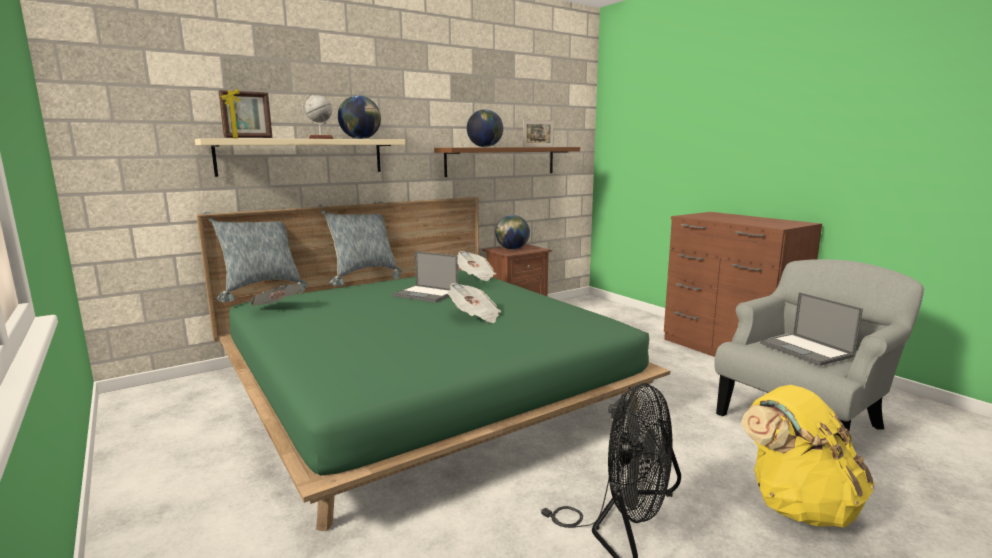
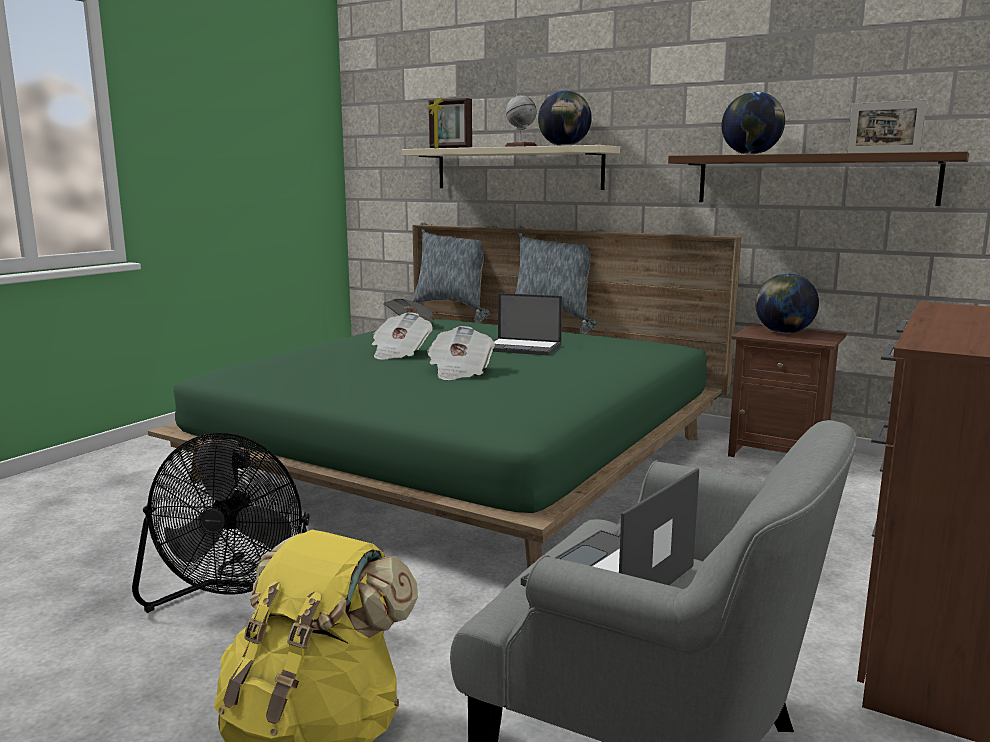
camera: 65 degrees right, 0 degrees up
(426, 294) = (523, 347): laptop -> laptop turned 75 degrees counterclockwise
(475, 276) = (644, 351): newspaper -> newspaper (399, 353)

